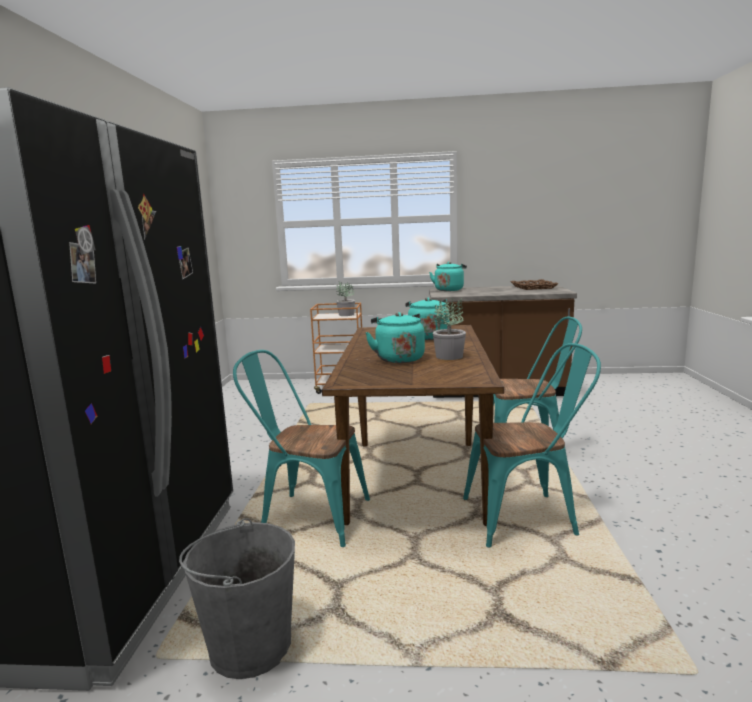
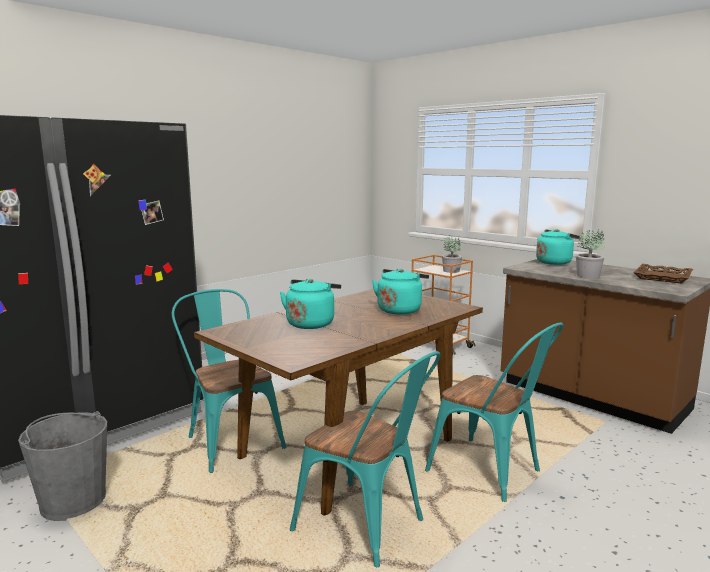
camera: 40 degrees right, 0 degrees up
(449, 356) = (350, 333): potted plant -> potted plant (588, 275)

